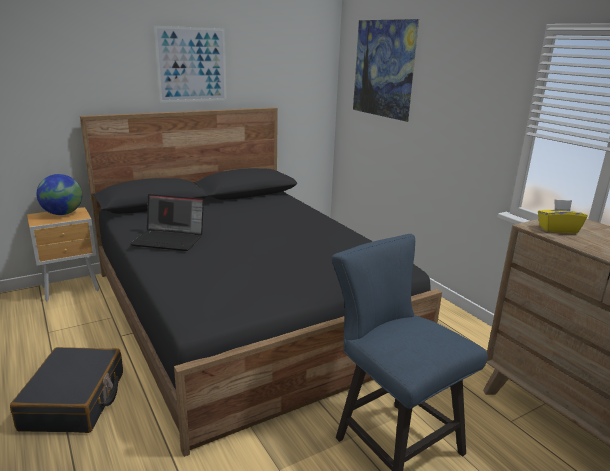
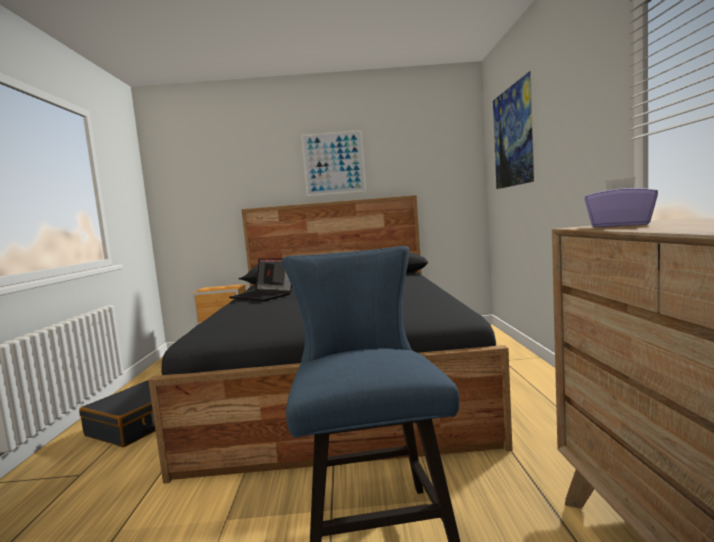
camera: 30 degrees right, 15 degrees down
(62, 214) = (224, 287): globe -> none
(557, 229) = (620, 225): yellow tissue box -> purple tissue box

